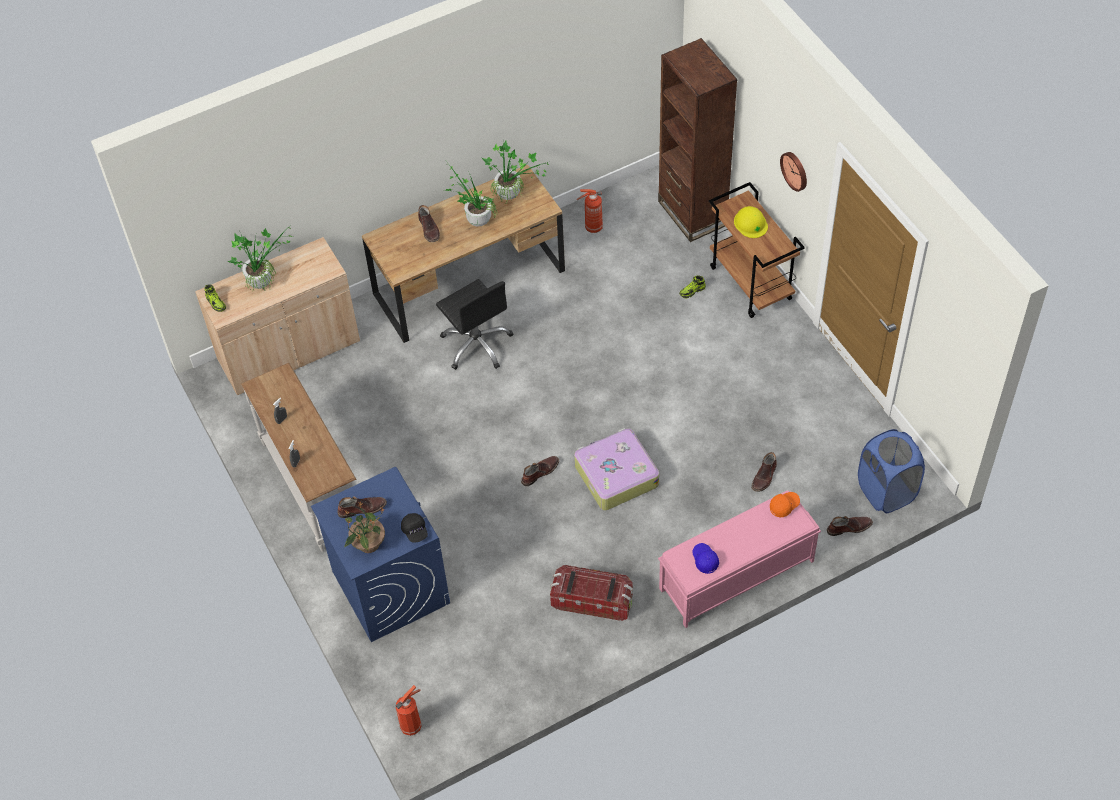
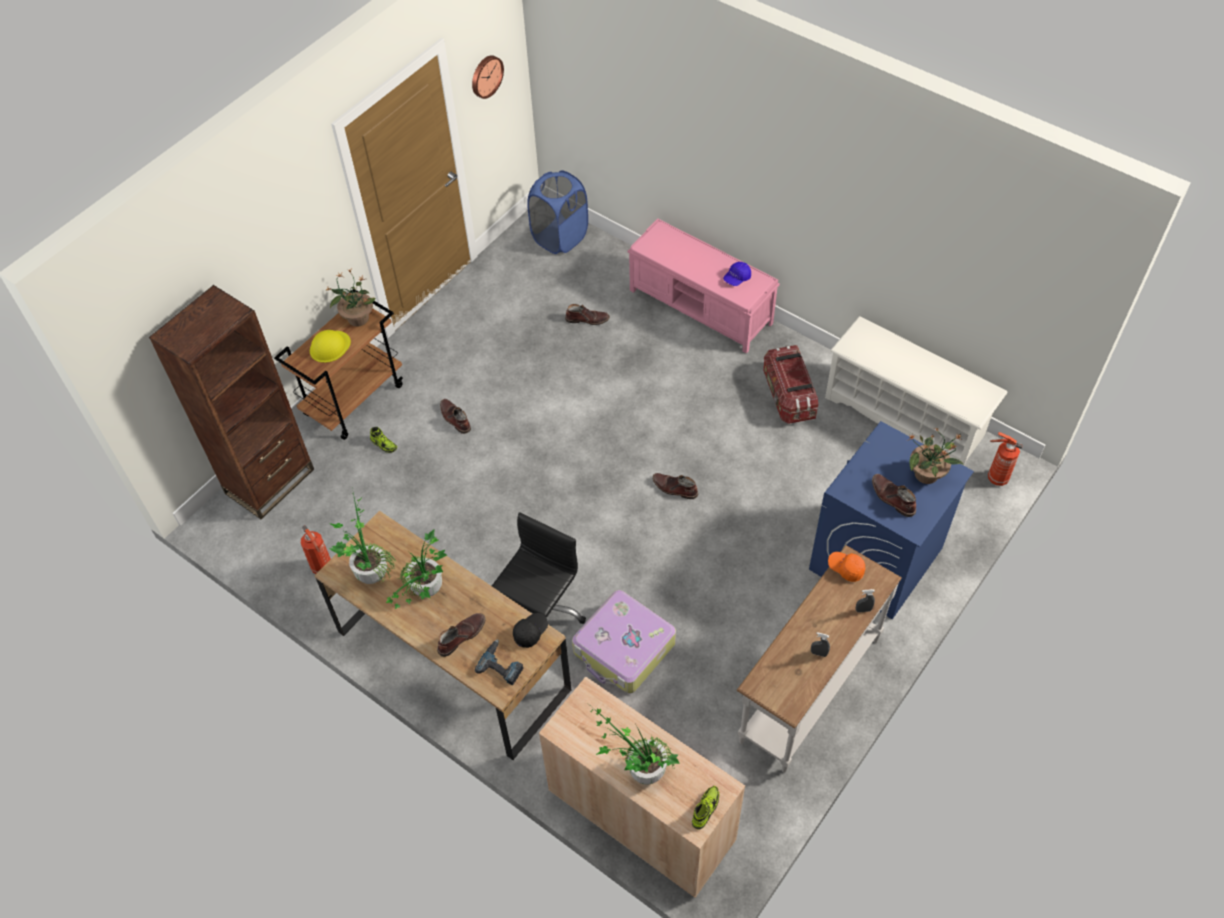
camera: 115 degrees left, 0 degrees up
(393, 244) = (502, 665): none -> power drill
(415, 531) = (886, 442): black cap -> black cap (530, 632)
(517, 686) = (905, 416): none -> white shoe rack
(615, 475) = (645, 427): suitcase -> suitcase (624, 649)
(774, 248) = (358, 318): none -> potted plant
(784, 506) = (649, 245): orange cap -> orange cap (846, 568)
(795, 170) = (307, 245): wall clock -> wall clock (486, 76)
(849, 527) = (610, 250): brown boot -> brown boot (455, 418)

